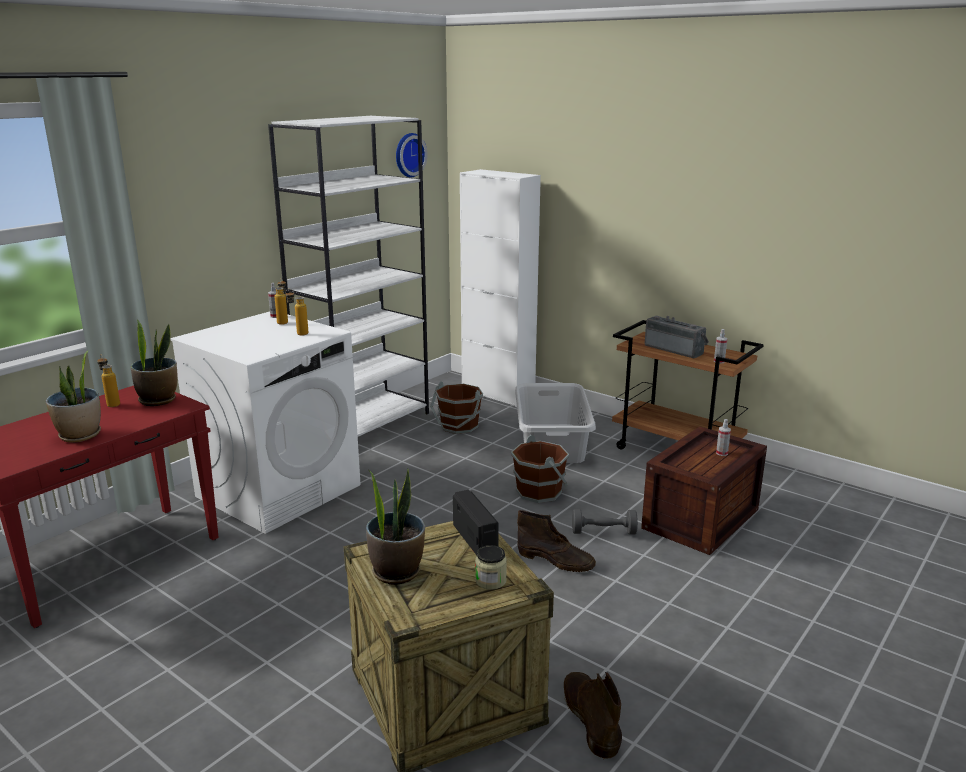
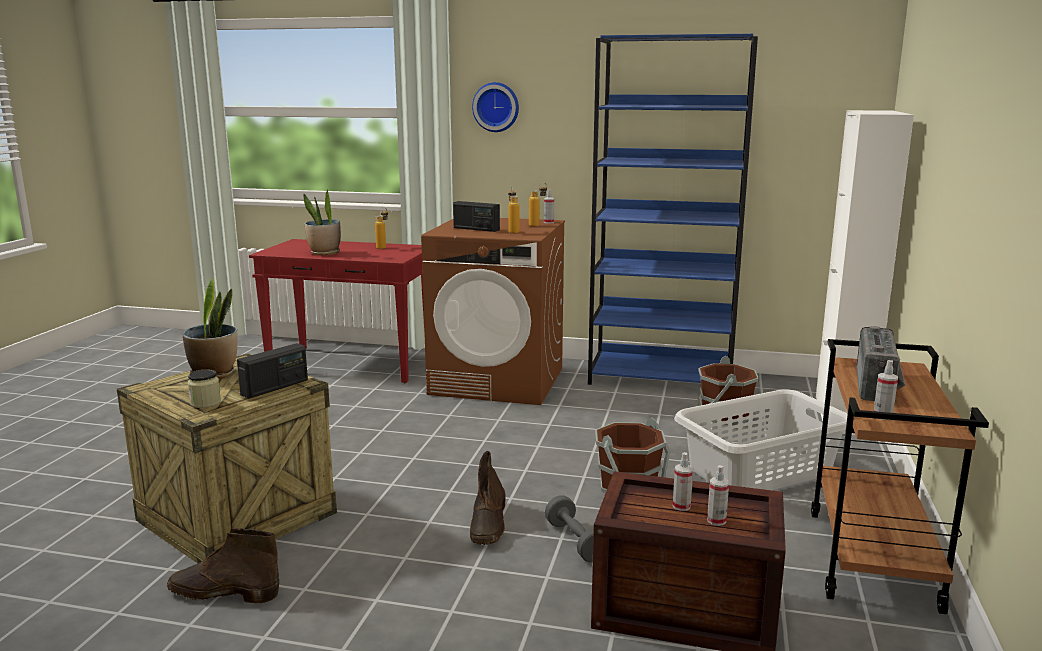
camera: 65 degrees right, 5 degrees down
(158, 400) = (400, 253): potted plant -> none
(259, 342) = (476, 229): none -> radio
(279, 490) = (498, 381): white washing machine -> brown washing machine
(365, 424) = (661, 378): white bookcase -> blue bookcase
(408, 155) = (814, 88): wall clock -> wall clock (496, 107)
(590, 717) = (223, 592): brown boot -> brown boot turned 135 degrees counterclockwise
(699, 457) = (681, 506): none -> spray bottle

